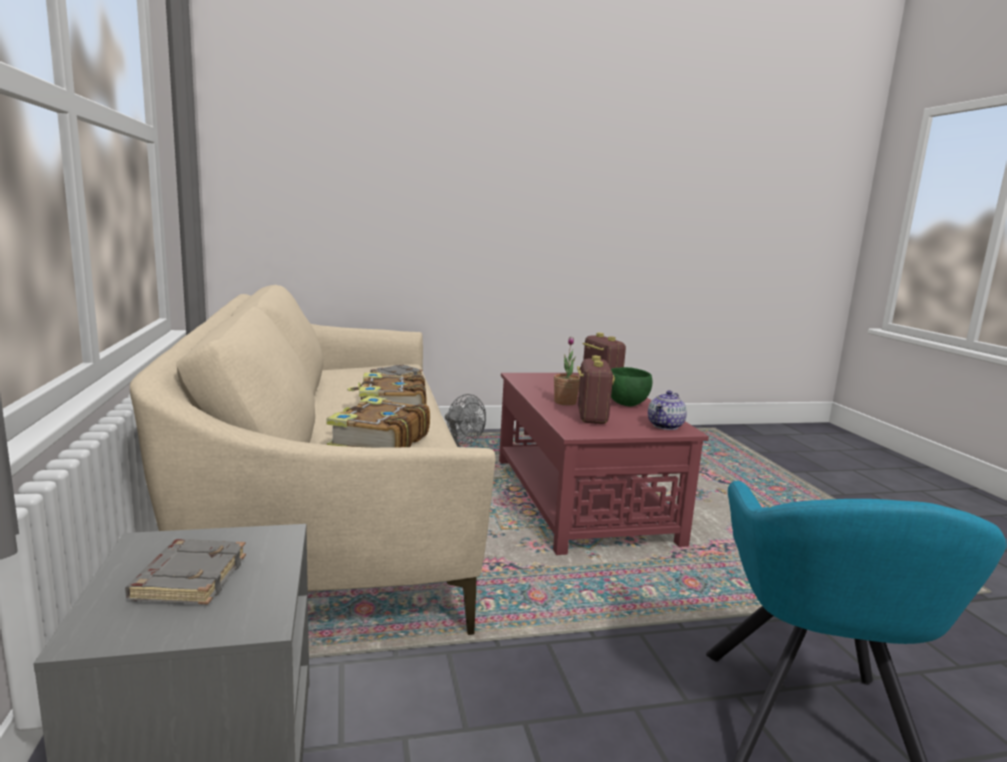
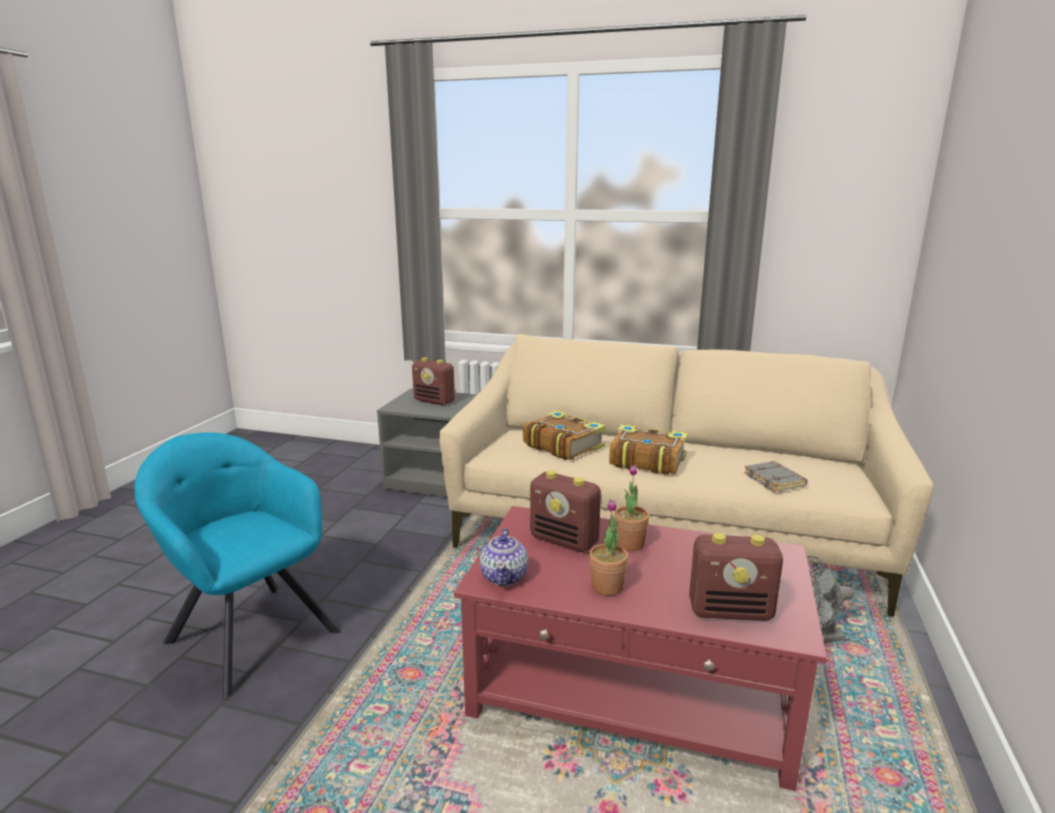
camera: 120 degrees right, 5 degrees up
(189, 578) = (434, 401): grey book -> radio
(626, 404) = (607, 587): green bowl -> potted plant
(666, 426) = (504, 576): teapot -> teapot turned 150 degrees counterclockwise

